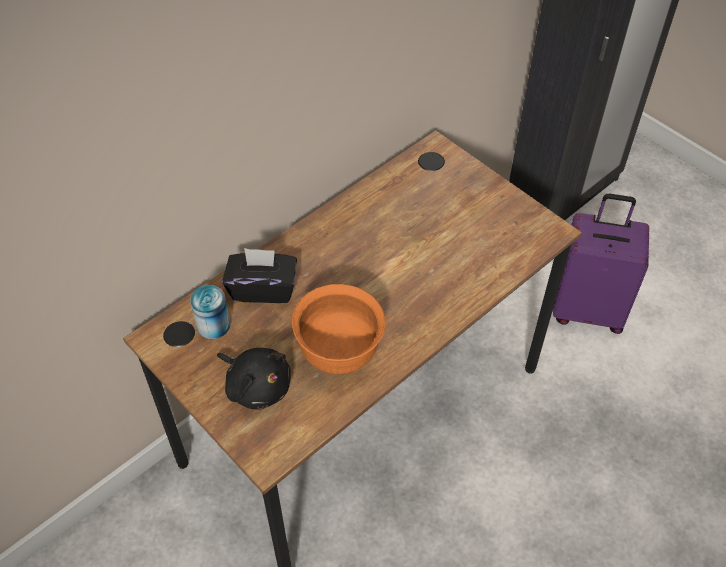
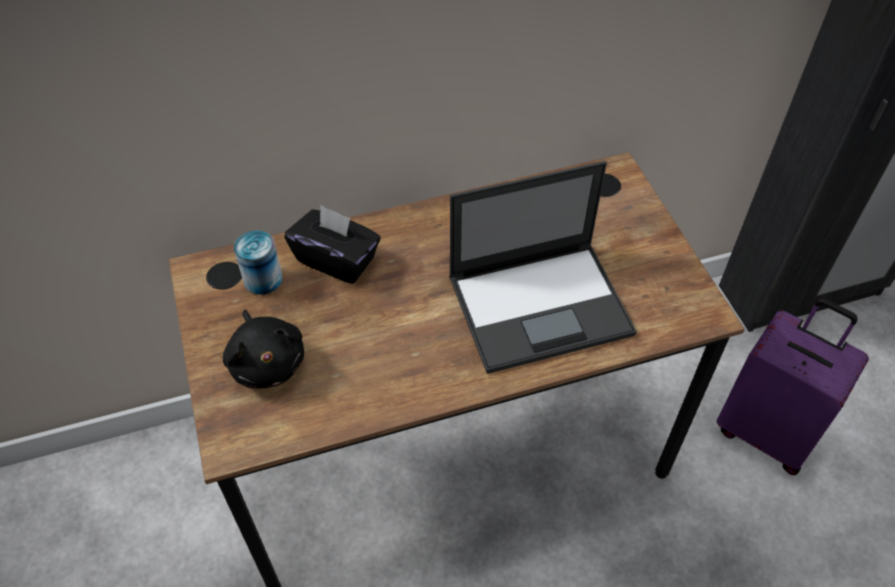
camera: 25 degrees right, 0 degrees up
(339, 353) = (375, 360): orange bowl -> none
(436, 266) = (541, 305): none -> laptop

